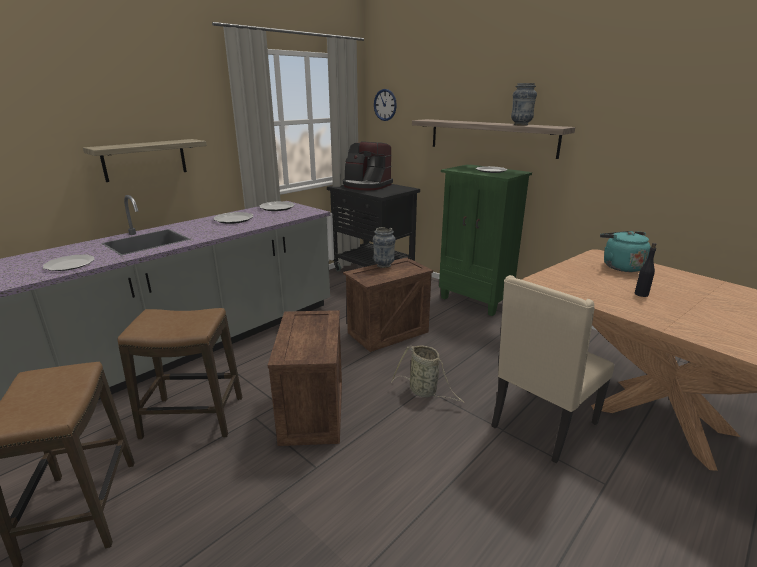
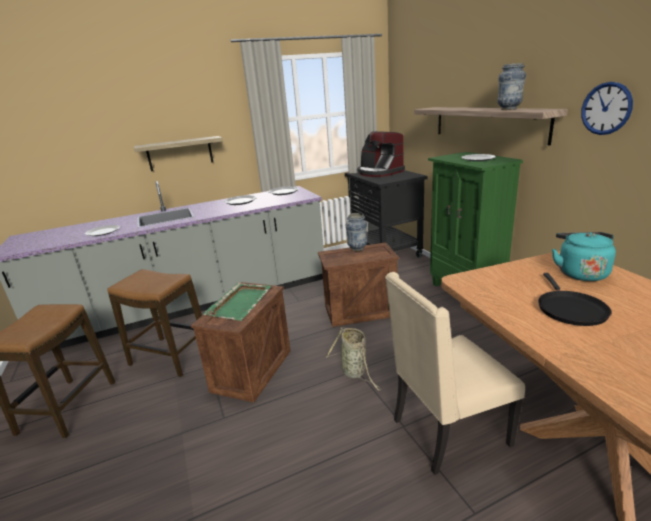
camera: 25 degrees right, 0 degrees up
(305, 333) = (240, 302): none -> green tray
(385, 105) = (402, 95): wall clock -> wall clock (606, 108)
(641, 294) = (569, 309): black bottle -> black frying pan

